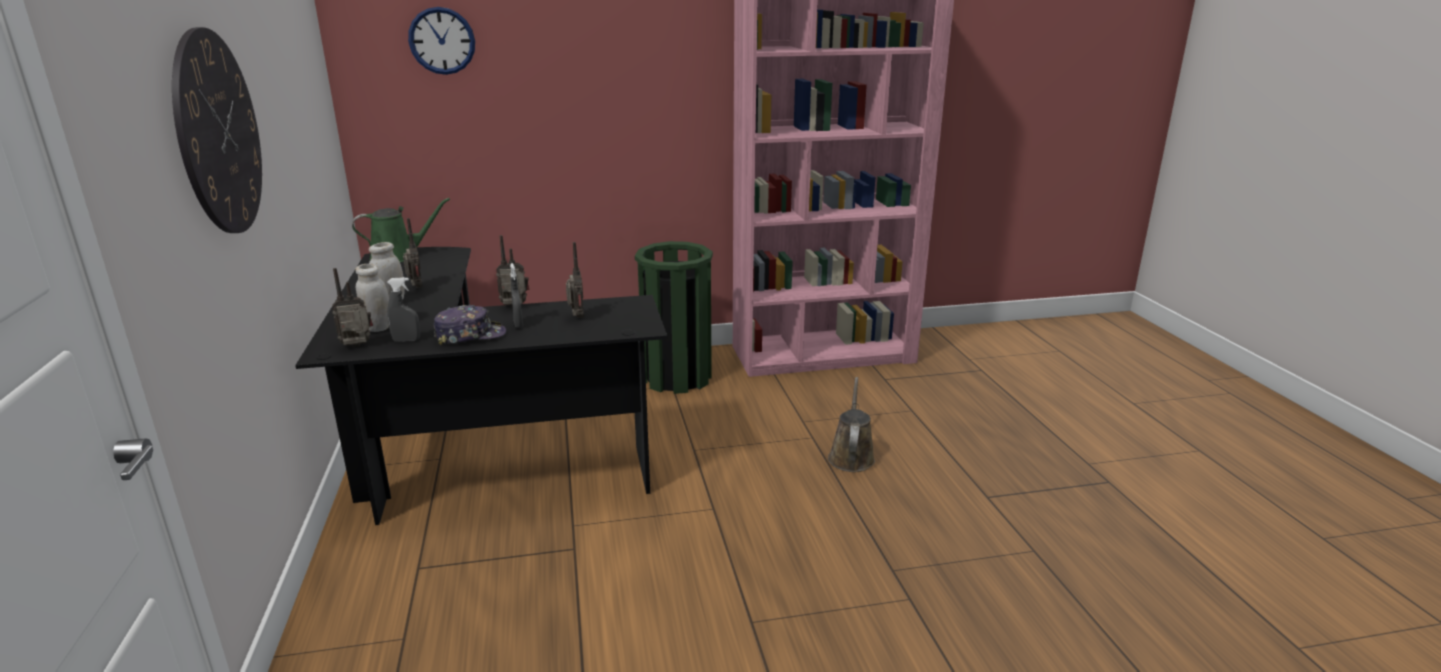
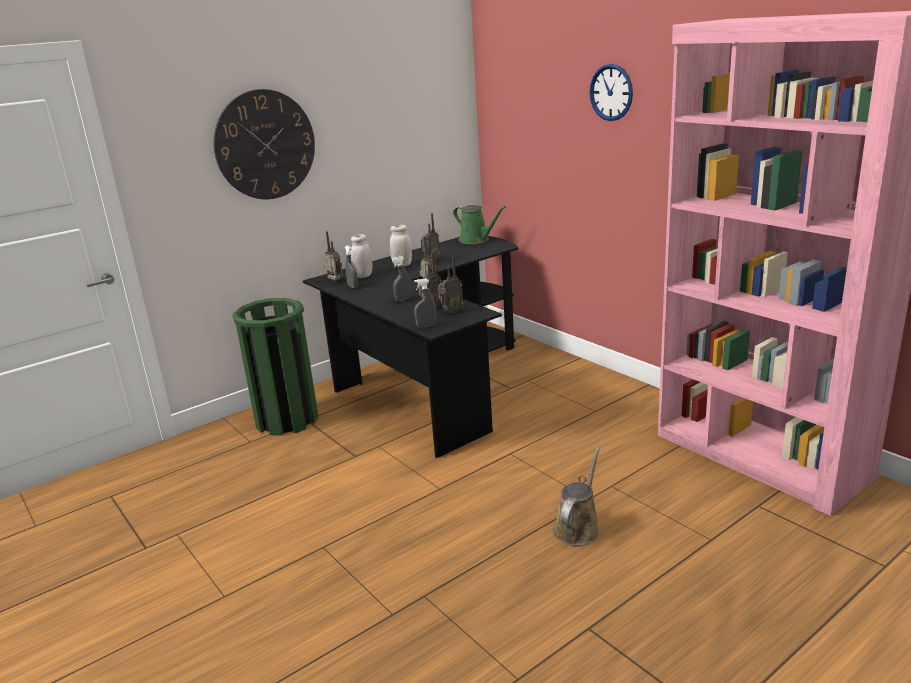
camera: 65 degrees right, 0 degrees up
(442, 41) = (528, 87): wall clock -> wall clock (611, 92)
(470, 336) = (373, 296): cap -> none
(607, 312) = (451, 312): none -> radio
(628, 329) = (426, 326): none -> grey spray bottle
(676, 377) = (611, 407): green trash can -> green trash can (287, 419)
(851, 456) = (578, 528): brown watering can -> brown watering can turned 45 degrees counterclockwise

